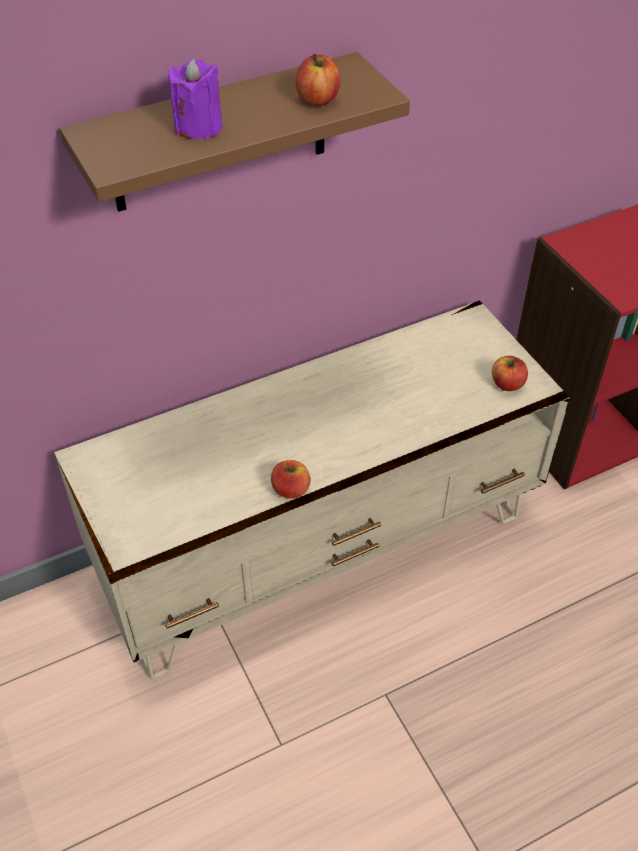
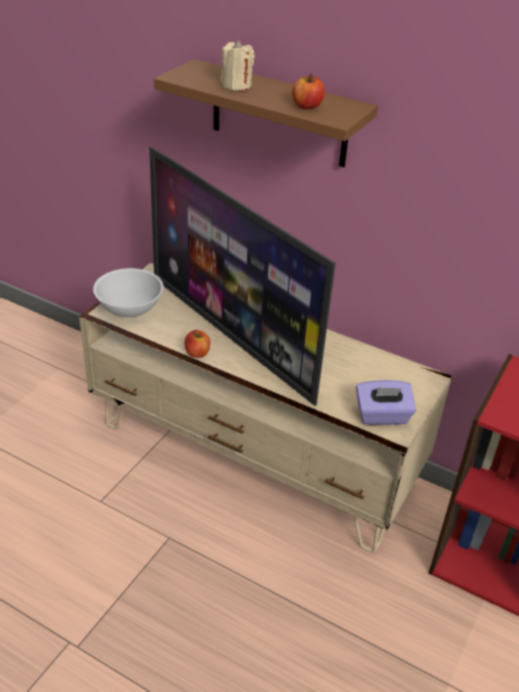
camera: 55 degrees right, 10 degrees down
(141, 517) = (130, 308): none -> white bowl
(198, 127) = (236, 85): purple candle -> beige candle
(281, 440) = (232, 335): none -> television
(507, 384) = (382, 416): apple -> purple tissue box

